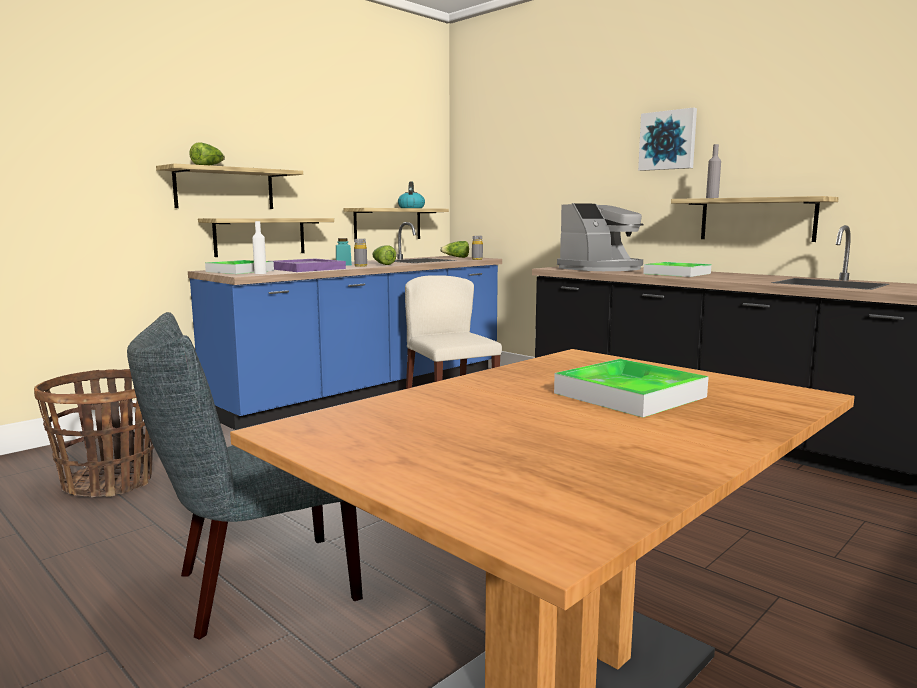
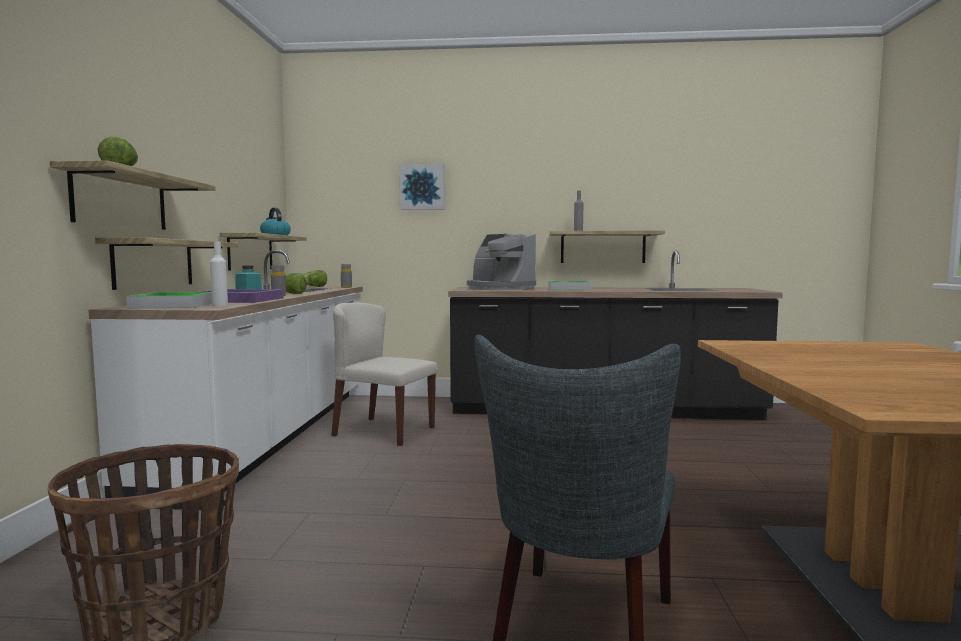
camera: 40 degrees left, 5 degrees down
(368, 390) = (271, 435): blue counter -> white counter
(601, 268) = (499, 288): coffee machine -> coffee machine turned 120 degrees clockwise
(629, 395) = (865, 356): tray -> none
(668, 140) = (528, 185): picture -> picture (422, 187)

